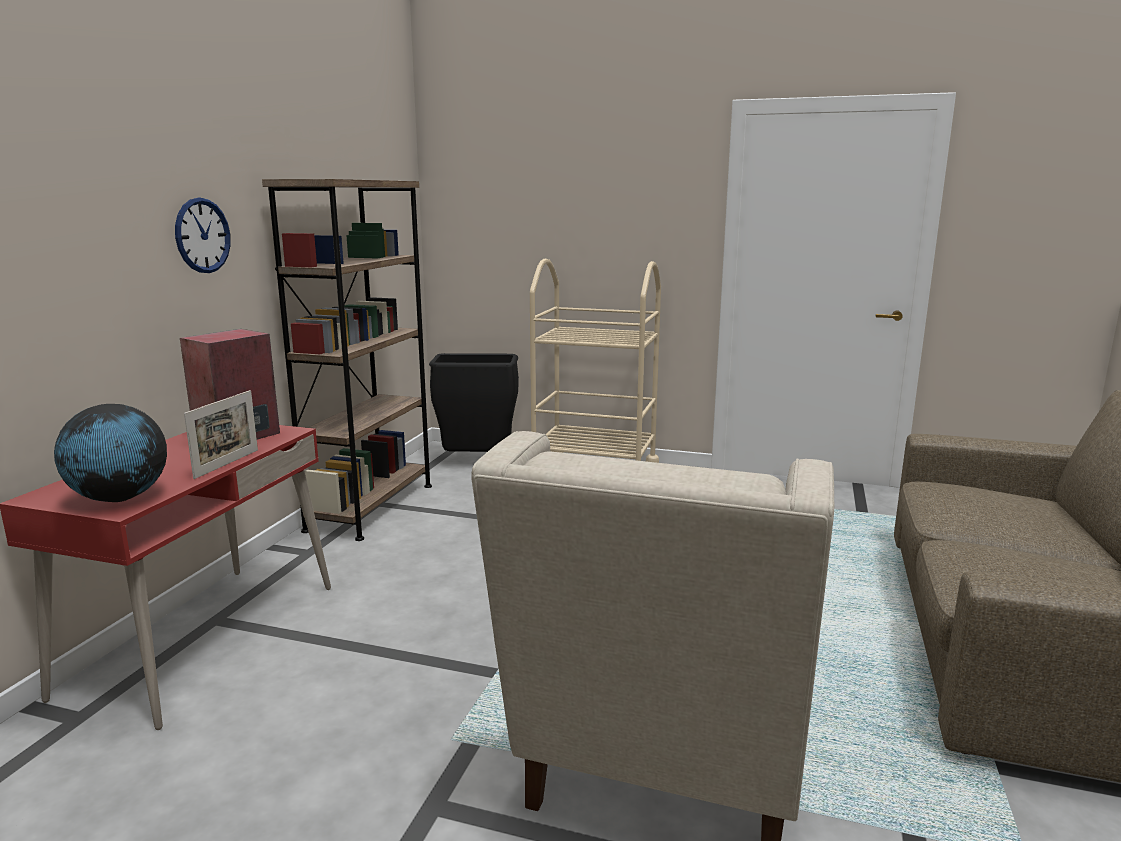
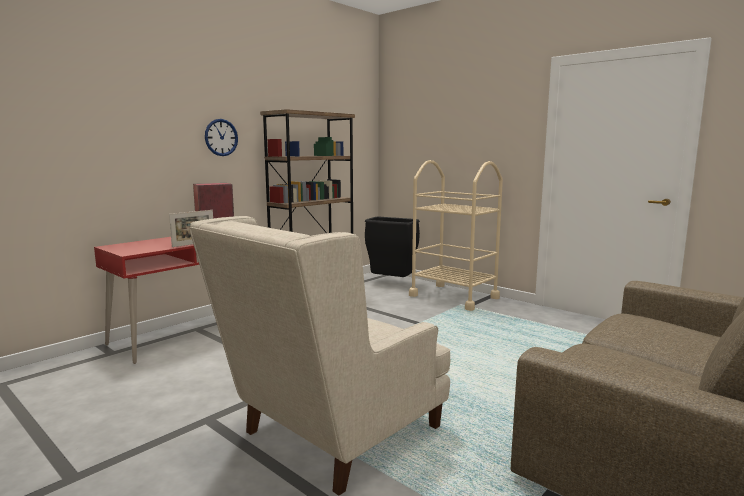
camera: 25 degrees right, 5 degrees down
(119, 498) = (134, 250): globe -> none

